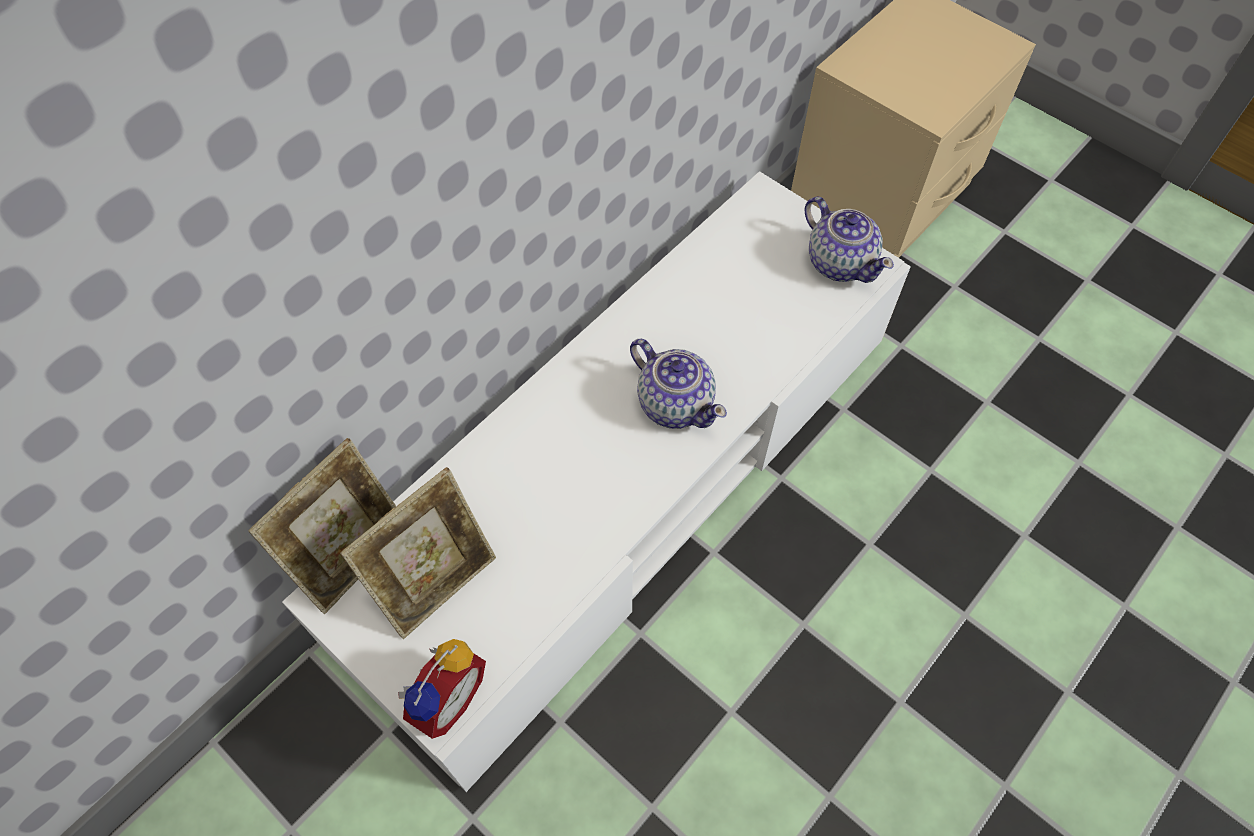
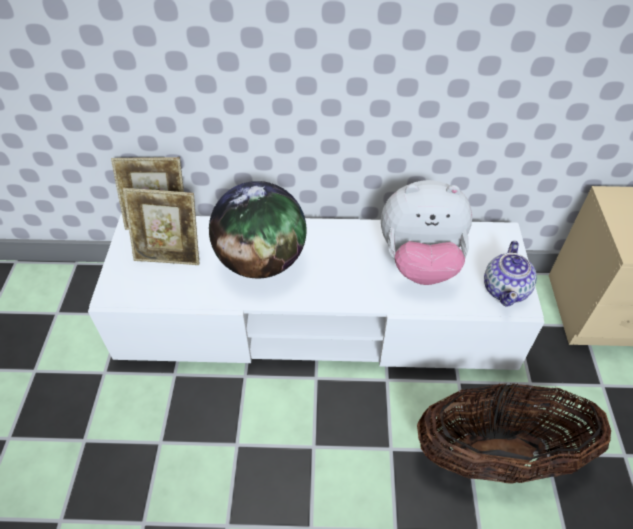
camera: 50 degrees right, 10 degrees down
(446, 697) = (118, 292): alarm clock -> none
(562, 475) = (261, 261): none -> globe
(675, 403) = (343, 276): teapot -> none
(728, 309) = (420, 262): none -> plush toy
(956, 448) = (497, 456): none -> basket

